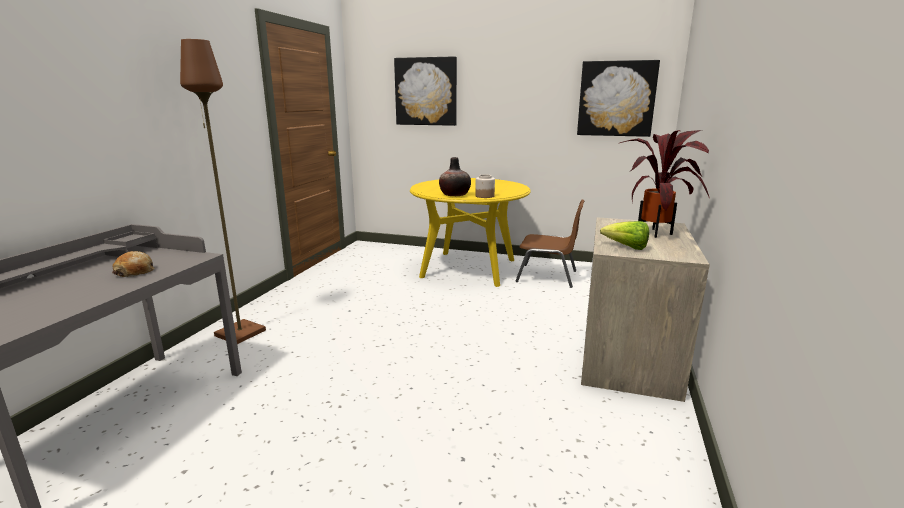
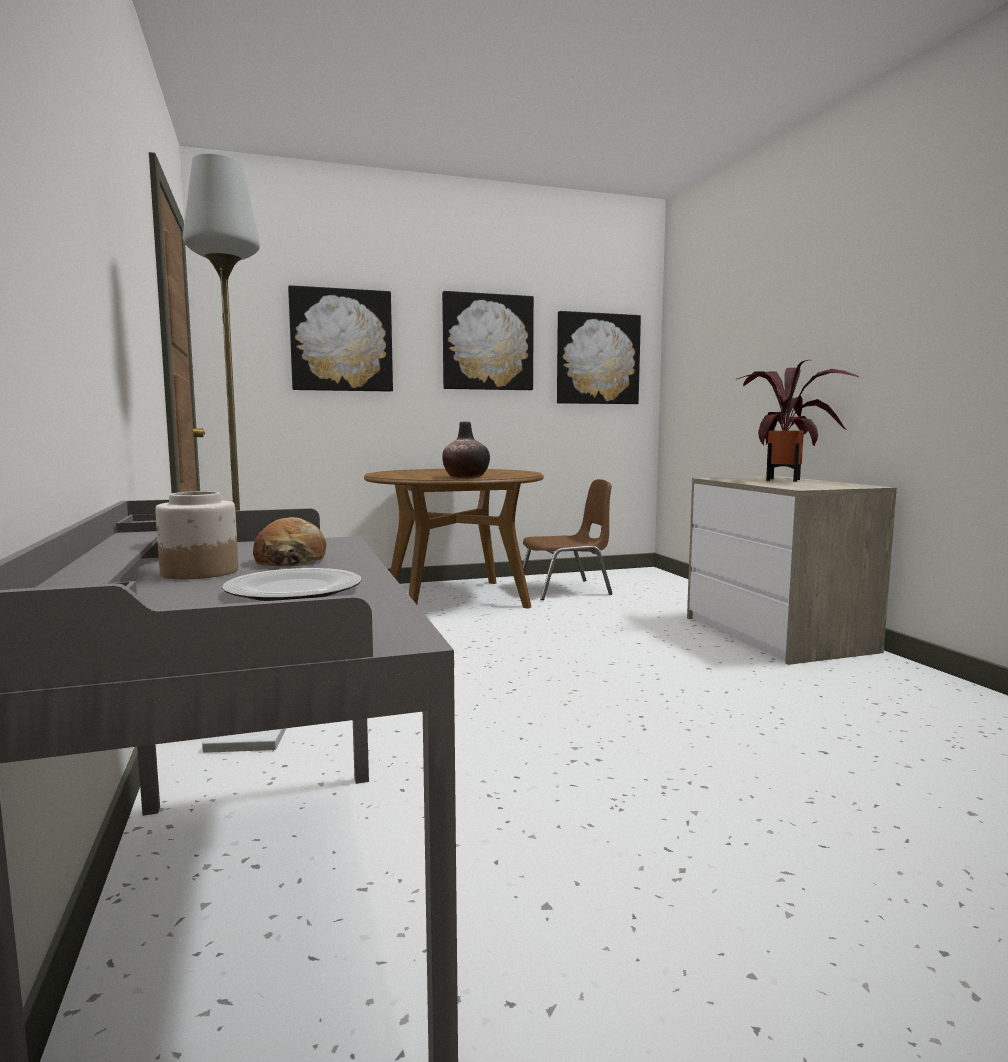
camera: 35 degrees left, 10 degrees down
(66, 297) = (293, 590): none -> plate
(240, 333) = (250, 736): brown floor lamp -> grey floor lamp
(468, 268) = (455, 598): yellow dining table -> brown dining table
(484, 196) = (507, 476): jar -> jar (199, 572)
(524, 89) = (487, 342): none -> picture
(626, 247) = (804, 486): lettuce -> none

